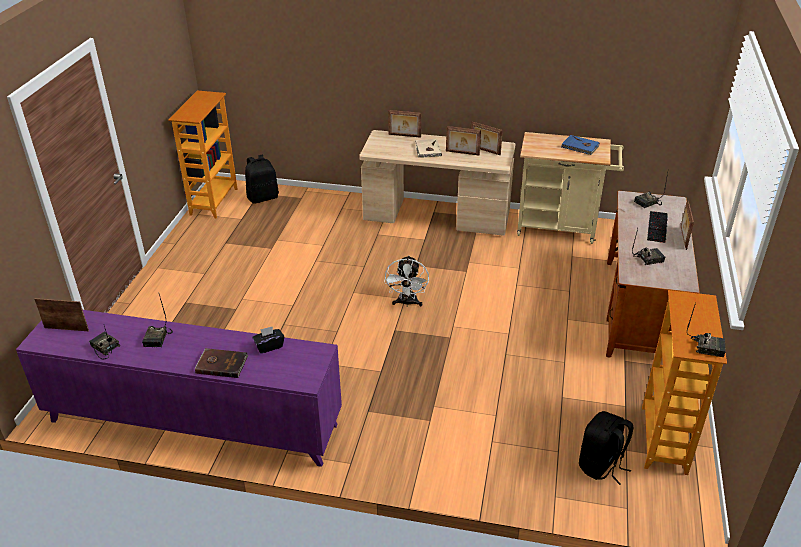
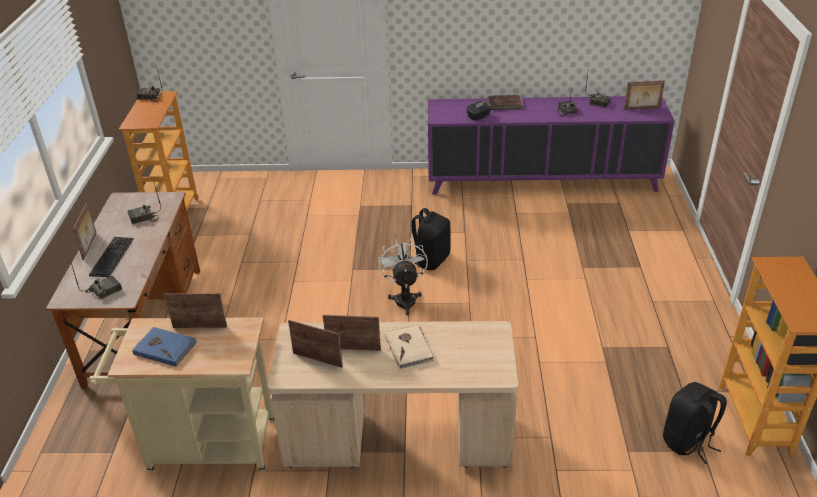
camera: 170 degrees right, 0 degrees up
(404, 136) = (457, 377): picture frame -> picture frame (200, 326)
(601, 465) = (229, 196): black backpack -> black backpack (431, 259)

